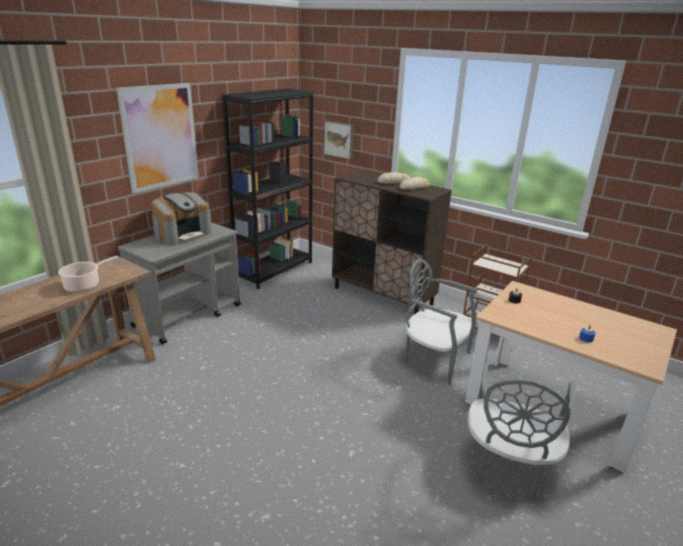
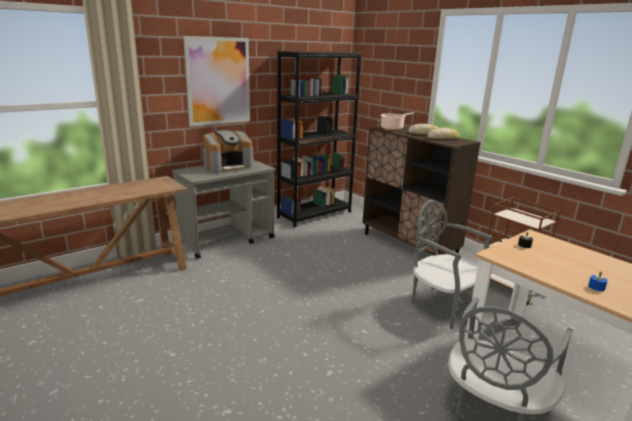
camera: 15 degrees right, 5 degrees down
(84, 285) = (130, 192): cooking pot -> cooking pot (393, 128)
(339, 139) = (383, 98): picture -> none

